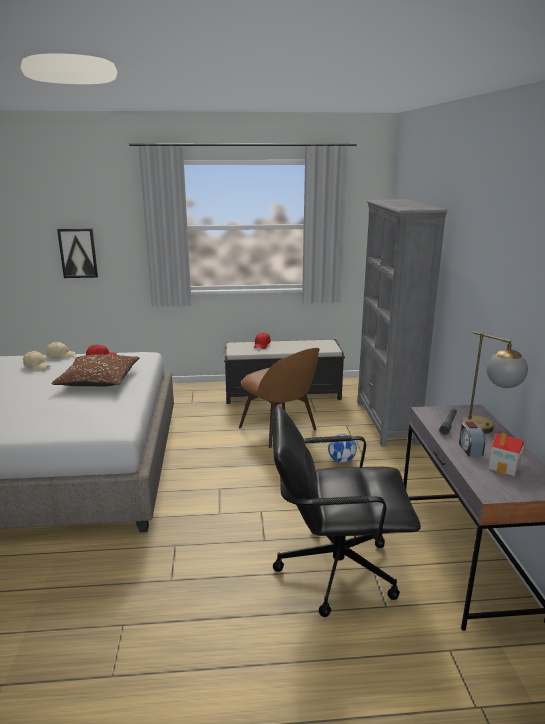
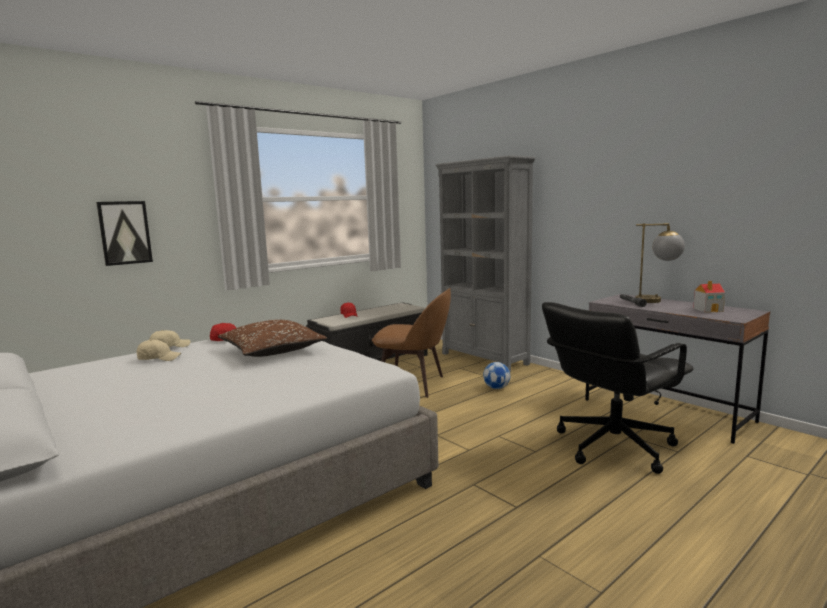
camera: 35 degrees left, 10 degrees down
(470, 449) = (672, 308): alarm clock -> none

